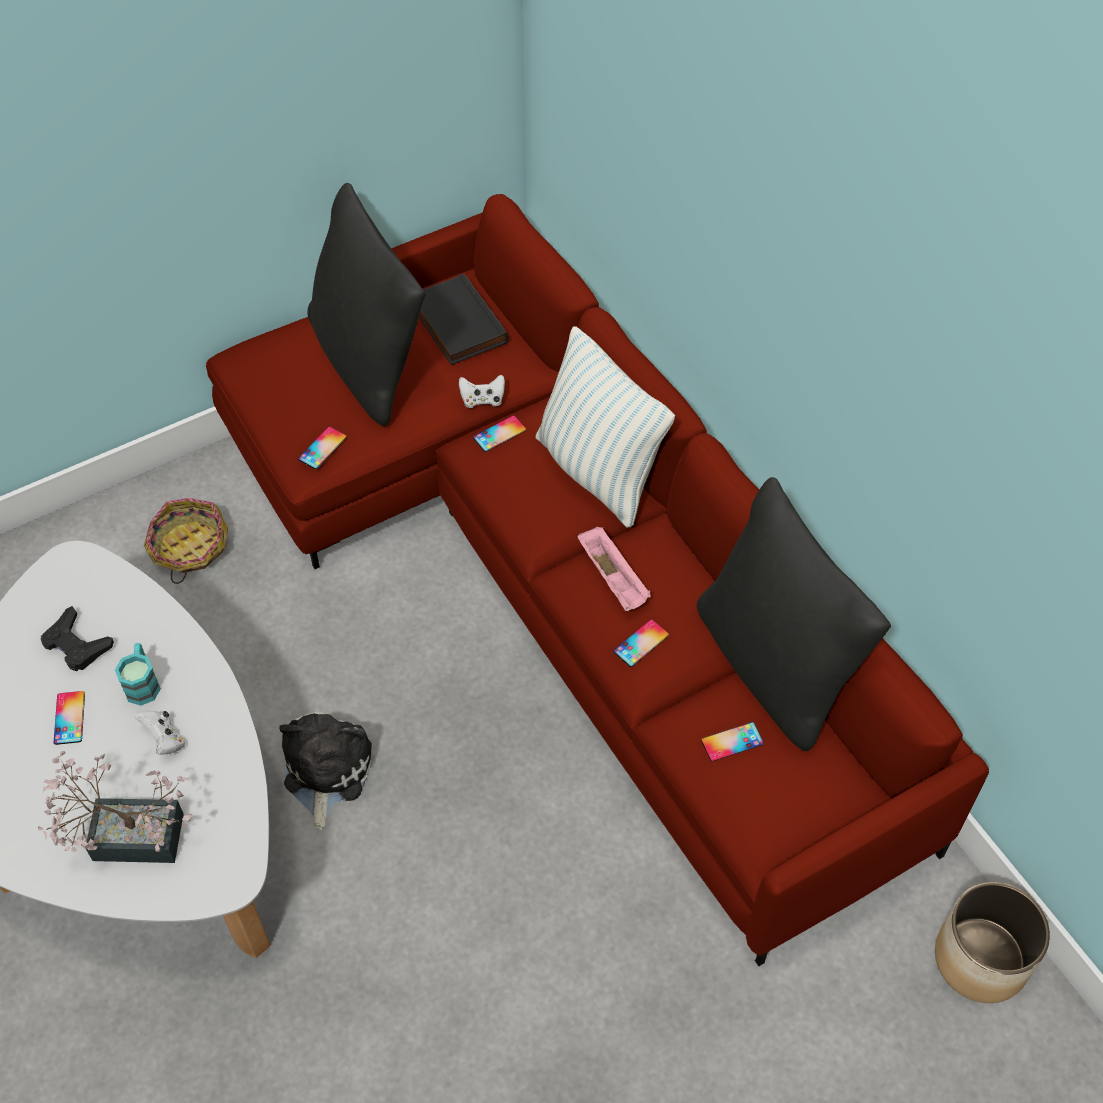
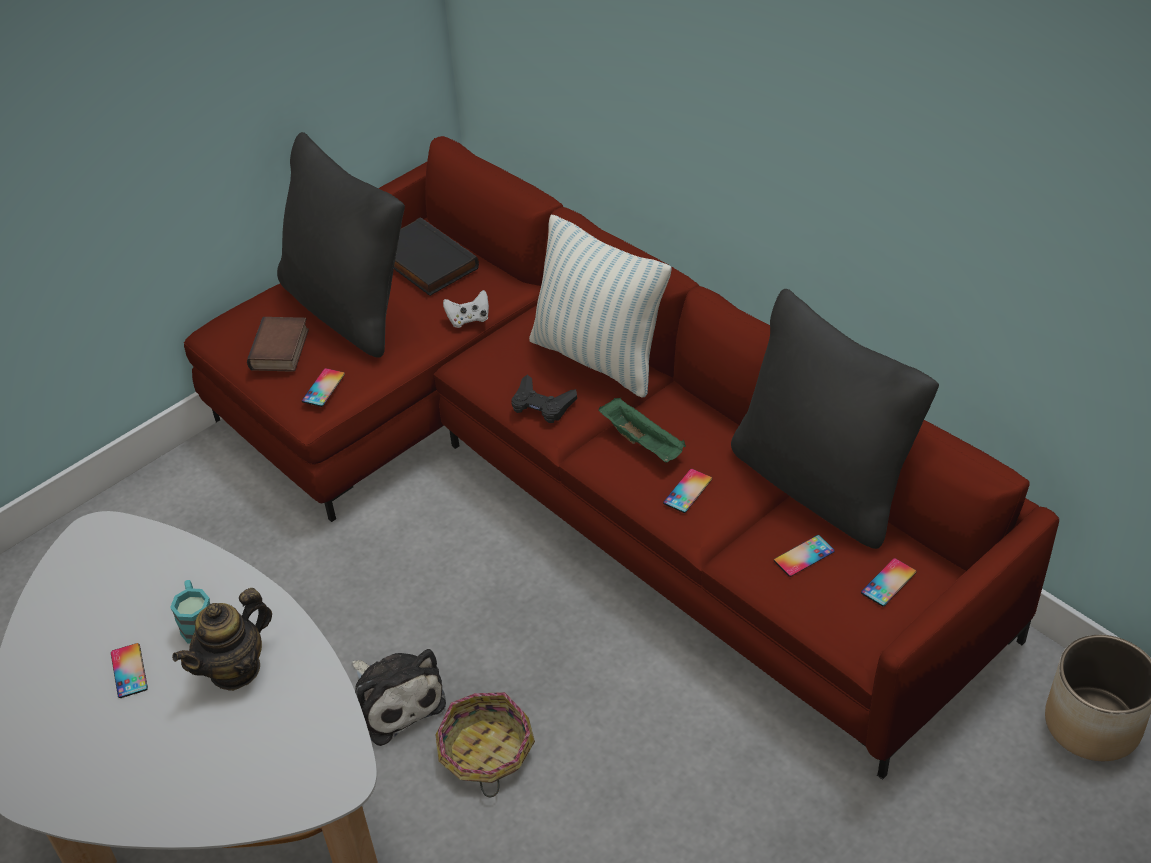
camera: 10 degrees left, 10 degrees down
(76, 644) = (119, 603): black game controller -> black game controller (542, 404)
(127, 835) = (219, 765): potted plant -> none
(164, 739) = (235, 669): white game controller -> teapot
(189, 548) = (197, 529): basket -> basket (486, 752)
(292, 397) = (281, 350): none -> book
(325, 771) = (393, 700): plush toy -> plush toy turned 150 degrees clockwise
(499, 434) = (493, 345): phone -> phone (888, 582)
(614, 579) = (643, 443): pink tray -> green tray

